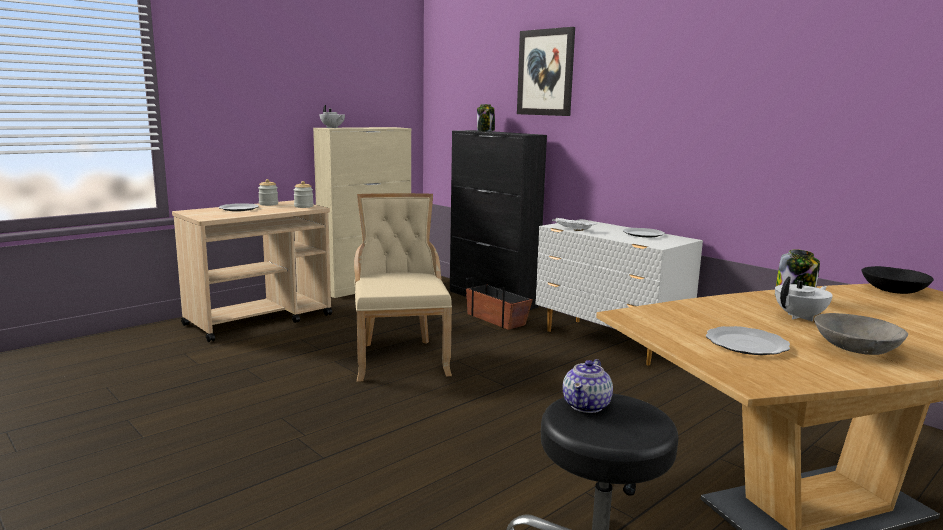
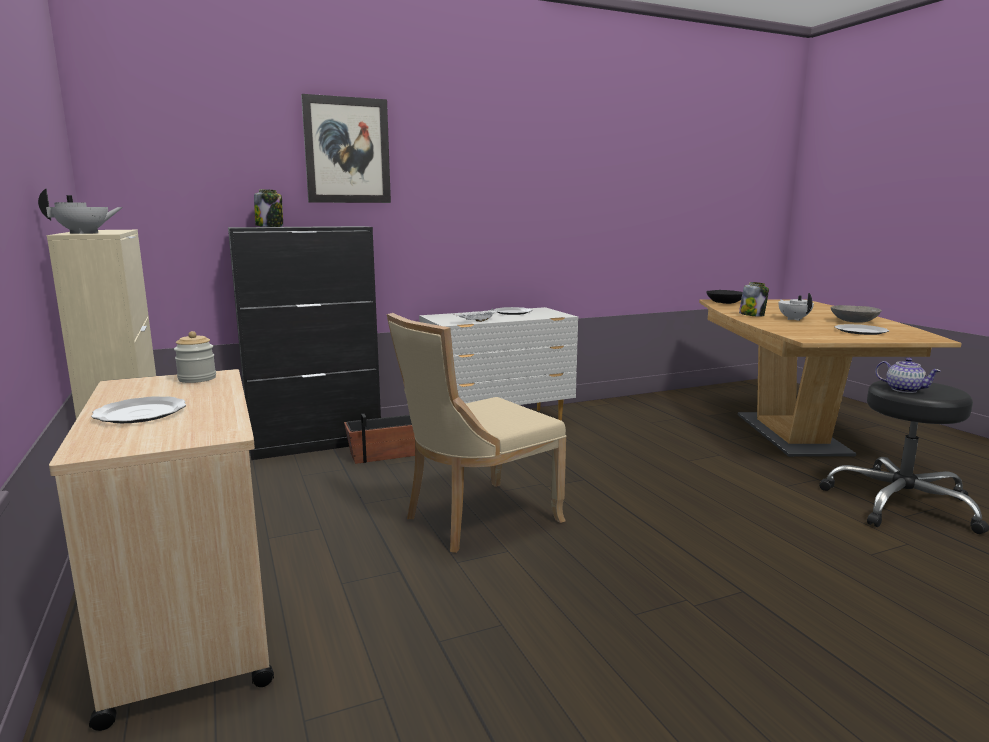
camera: 70 degrees left, 0 degrees up
(268, 204) = (123, 395): jar -> none
(400, 358) = (476, 519): beige chair -> beige chair turned 45 degrees counterclockwise

